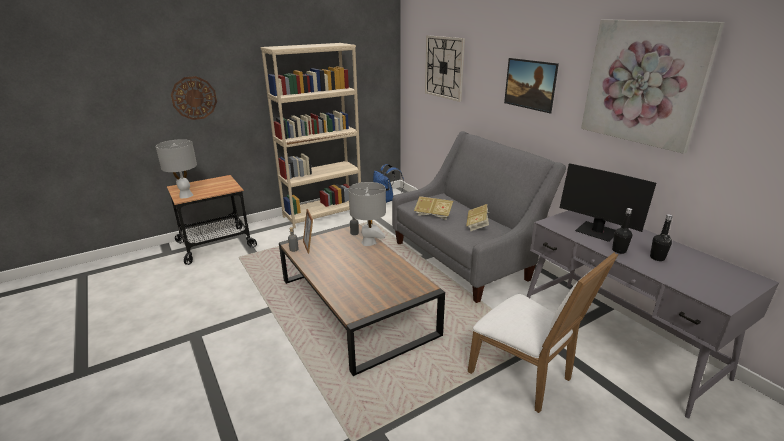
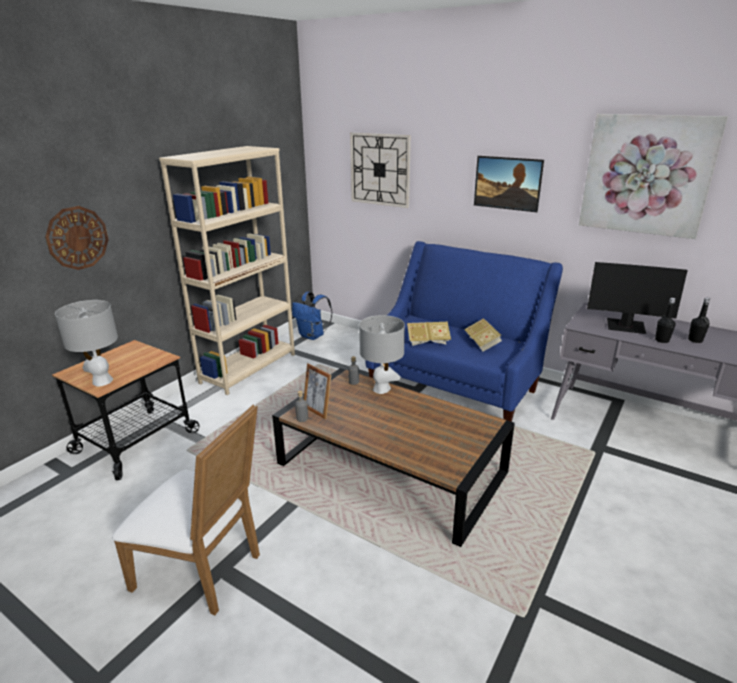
camera: 25 degrees left, 0 degrees up
(465, 258) = (455, 383): grey sofa -> blue sofa
(525, 376) = (613, 488): white chair -> white chair (205, 571)

